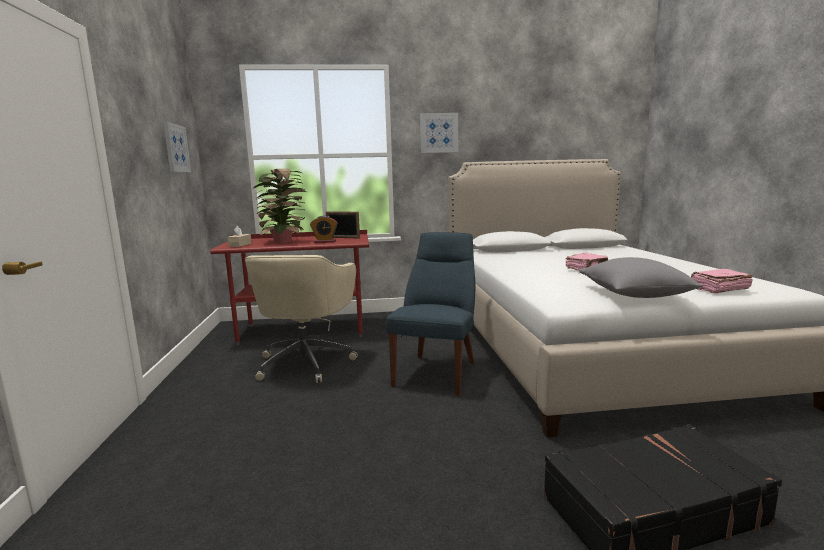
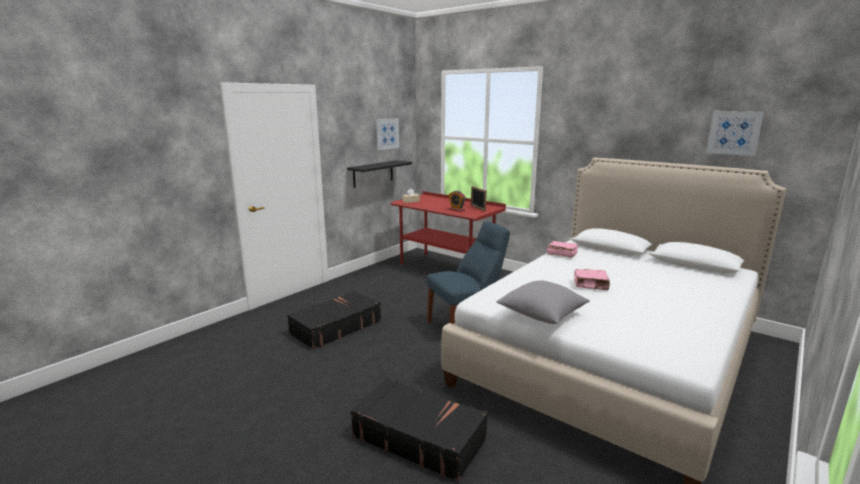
camera: 45 degrees right, 5 degrees up
(170, 208) = (373, 173): none -> black shelf
(282, 450) = (335, 327): none -> black suitcase
(284, 242) = (437, 204): potted plant -> none
(306, 362) = (414, 290): beige office chair -> none
(439, 133) = (579, 127): picture -> picture (734, 132)
(718, 289) = (622, 337): pink book -> pink book (561, 254)

